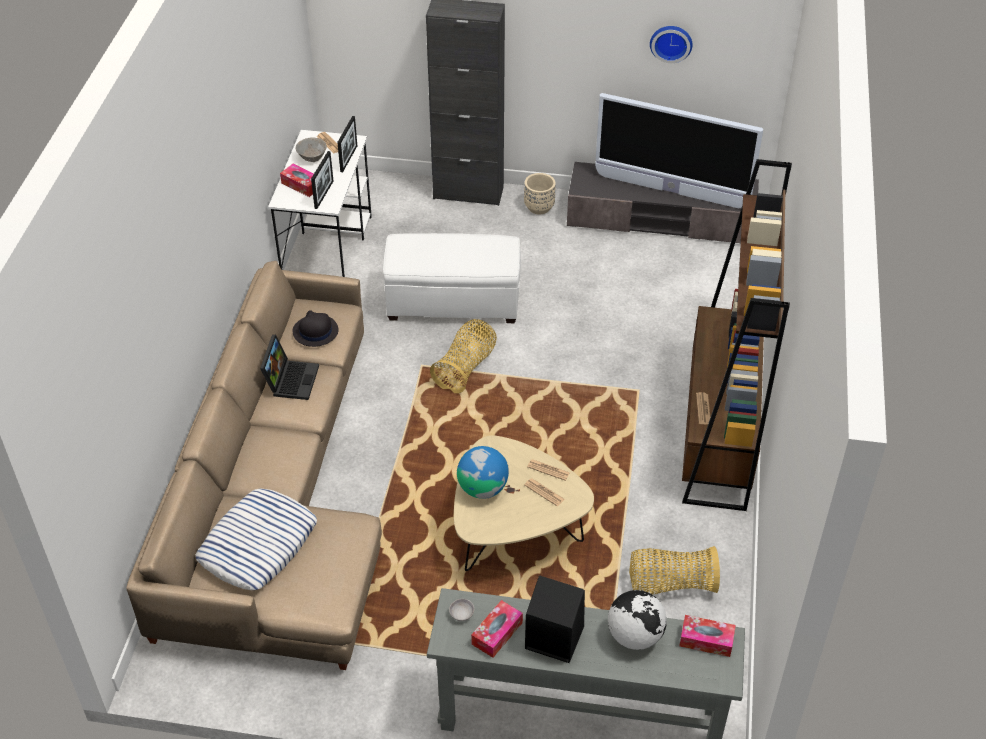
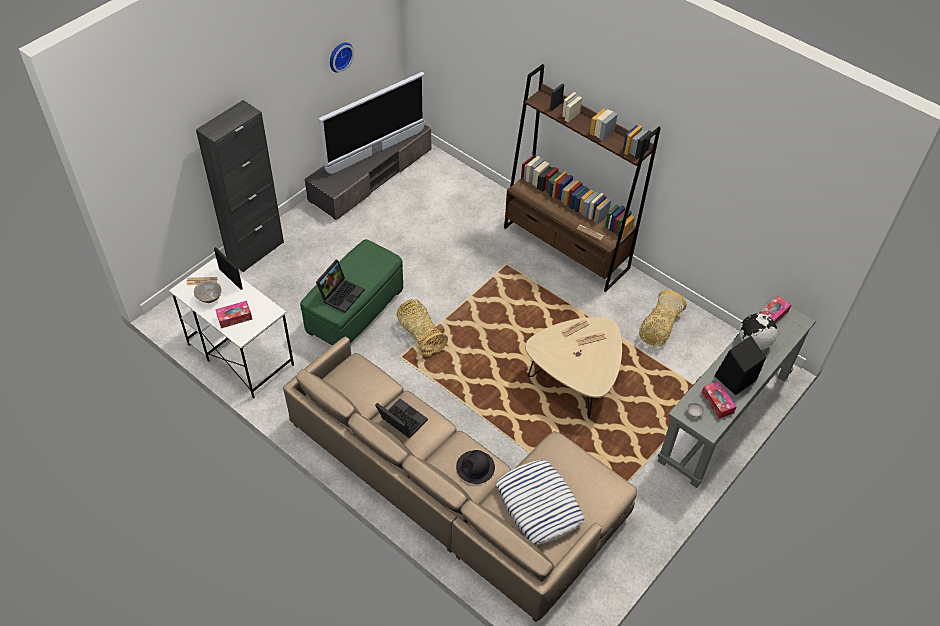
camera: 60 degrees left, 5 degrees up
(315, 331) = (364, 387): black hat -> black hat (475, 468)
(324, 194) = (257, 310): picture frame -> none
(423, 255) = (341, 294): none -> laptop
(453, 302) = (355, 311): white ottoman -> green ottoman
(482, 488) = (567, 366): globe -> none
(539, 208) = (305, 224): beige planter -> none

